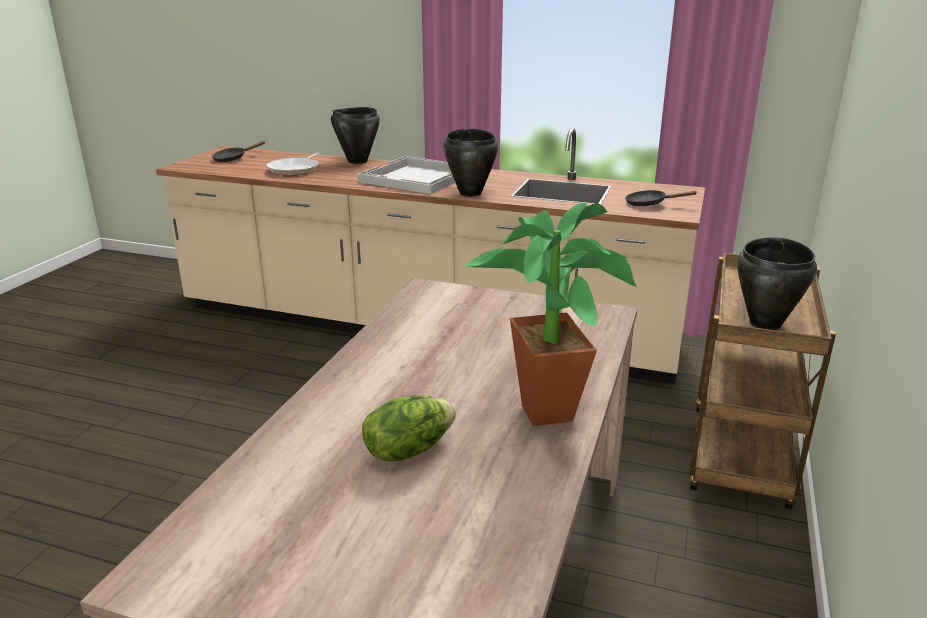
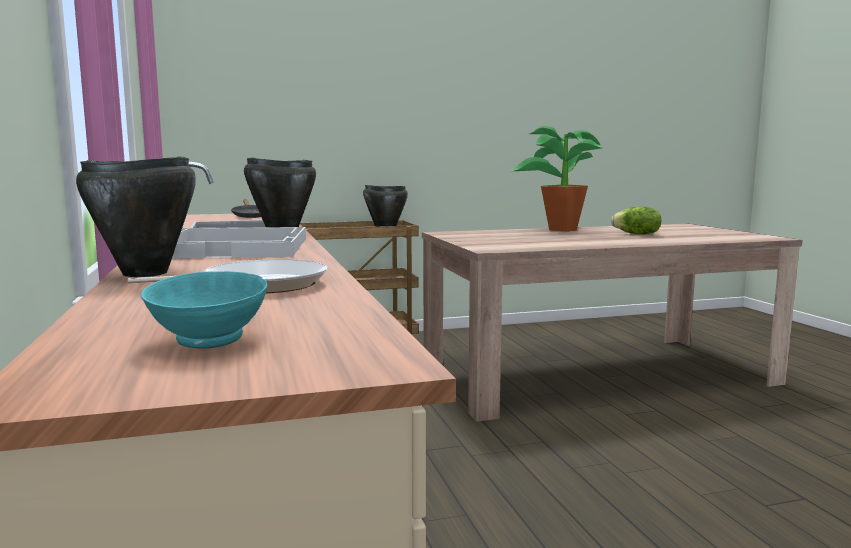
camera: 125 degrees left, 15 degrees down
(233, 159) = (207, 341): black frying pan -> turquoise bowl

